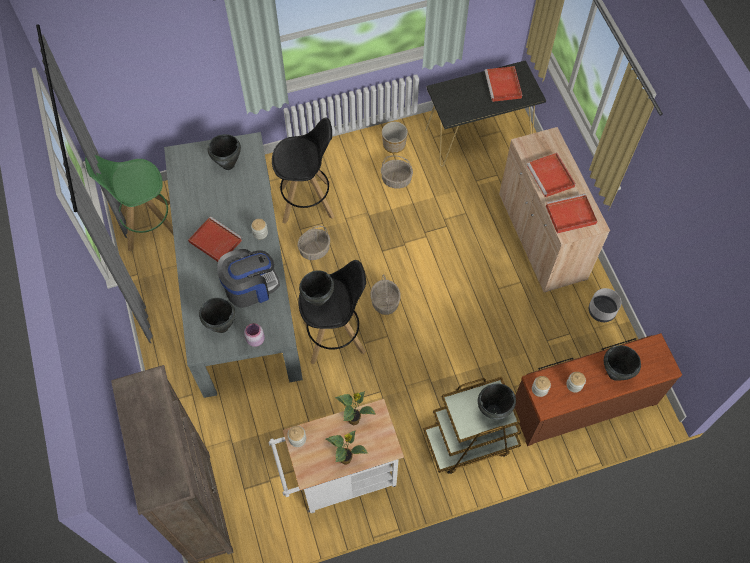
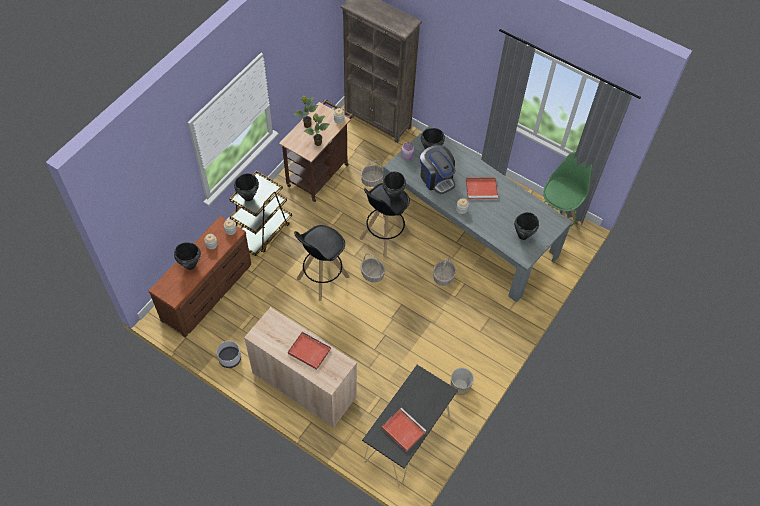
camera: 140 degrees right, 5 degrees down
(250, 287) = (436, 178): coffee machine -> coffee machine turned 60 degrees counterclockwise
(307, 202) = (477, 304): black stool -> black stool (322, 278)
(339, 478) = (320, 172): white cart -> brown cart
(396, 180) = (435, 359): basket -> basket (372, 180)
(569, 215) = (277, 330): red tray -> none

